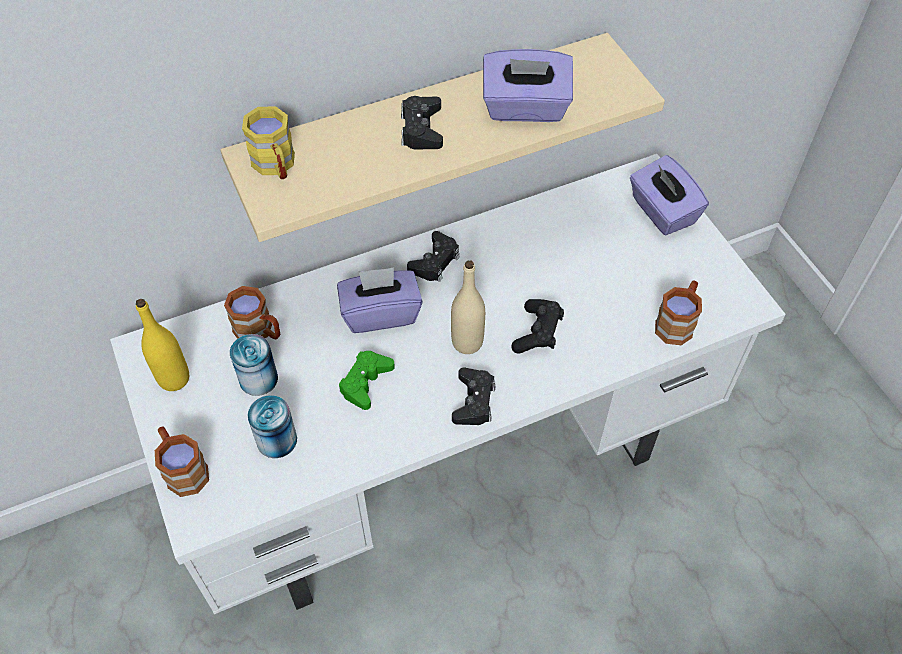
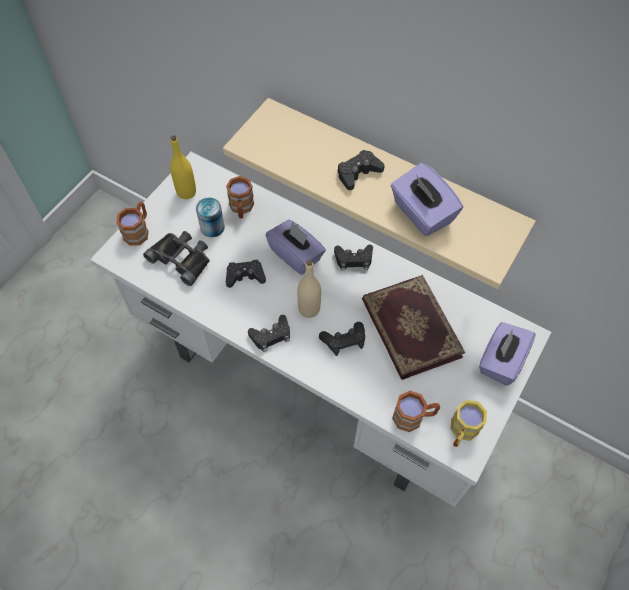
camera: 55 degrees right, 5 degrees up
(276, 166) = (274, 127): yellow mug -> yellow mug (462, 432)
(277, 440) = (181, 258): can -> black binoculars
(365, 382) = (245, 276): green game controller -> black game controller
(567, 264) = (409, 329): none -> book

